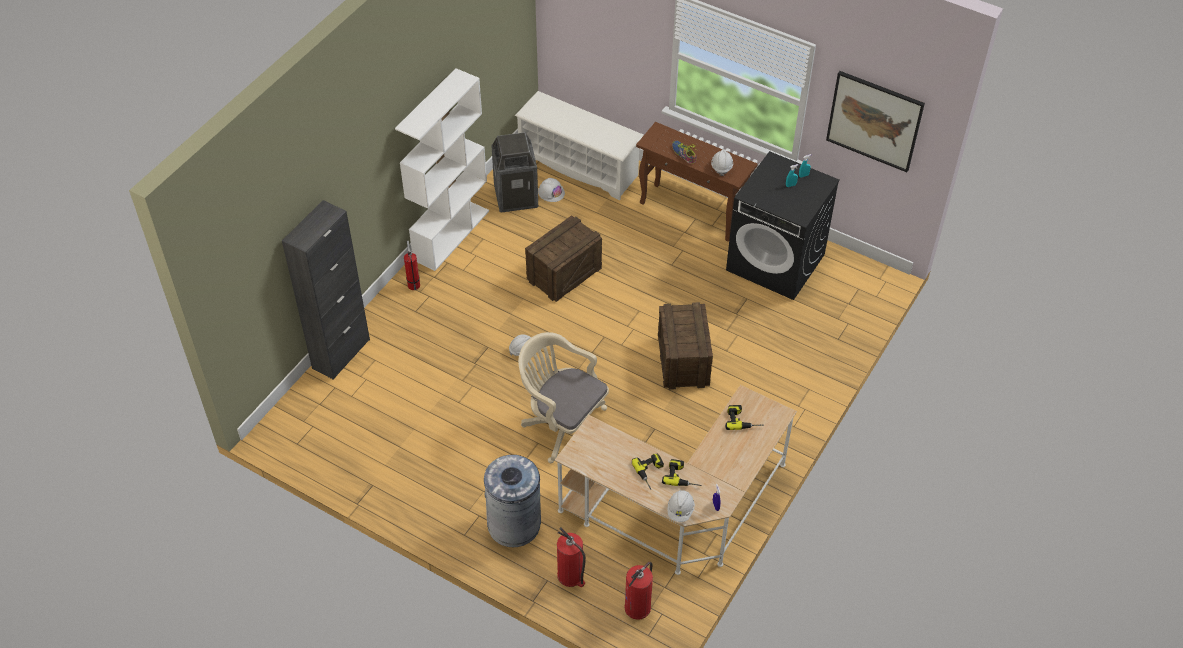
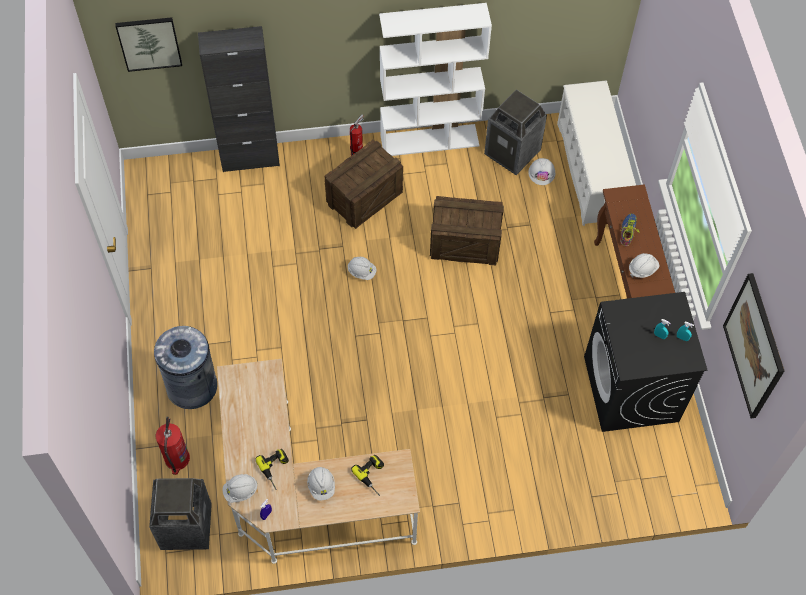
camera: 50 degrees right, 10 degrees up
(247, 281) = (149, 43): none -> picture
(563, 426) = (312, 352): beige office chair -> none
(638, 607) = (186, 527): fire extinguisher -> trash can
(651, 473) = (260, 444): power drill -> none
(683, 361) = (455, 392): crate -> crate (364, 198)
(722, 456) = (321, 486): none -> white hard hat

